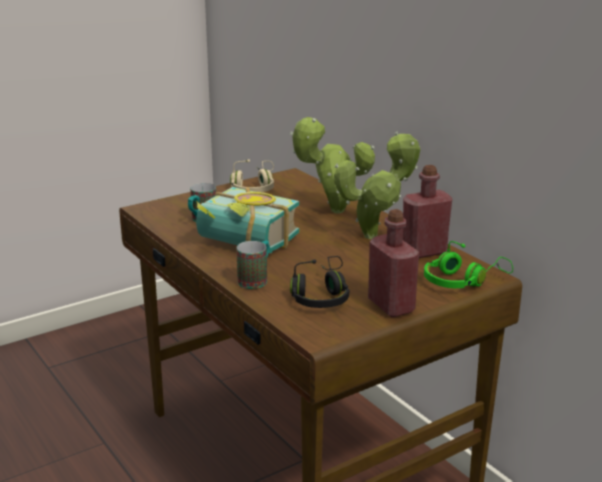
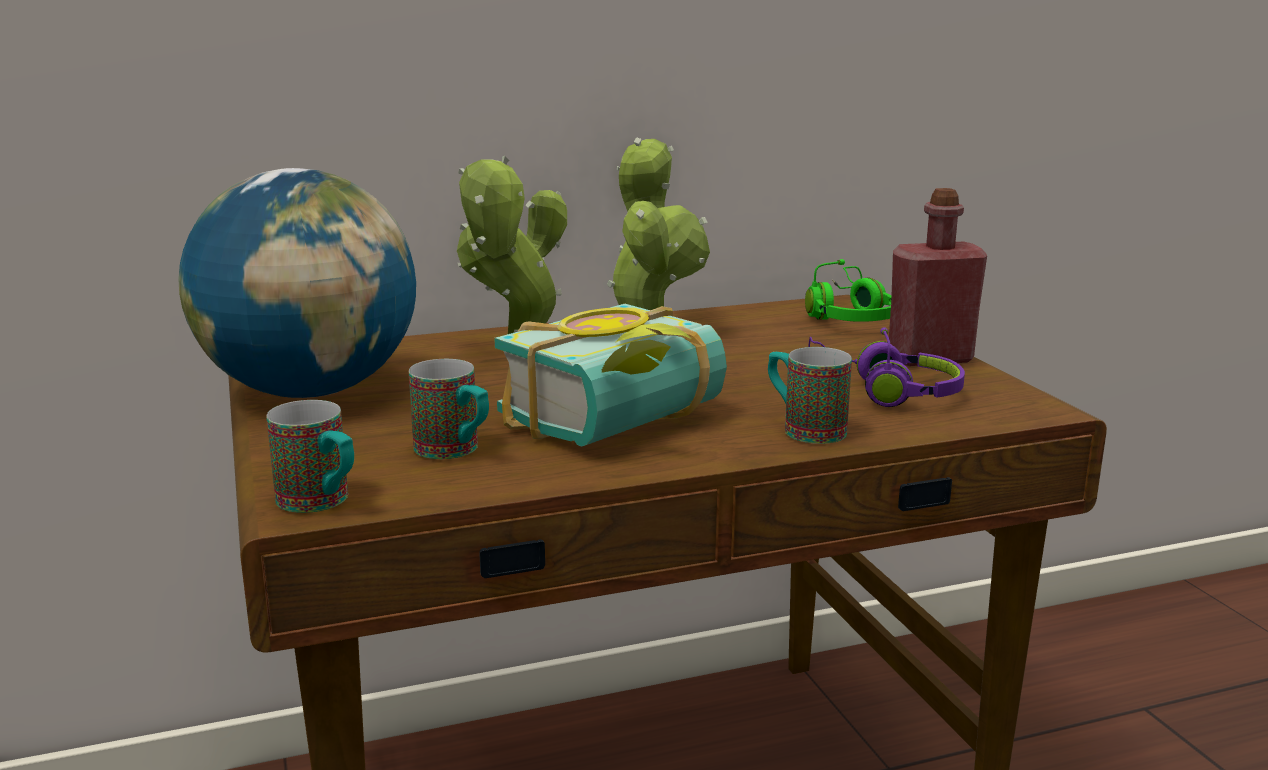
camera: 75 degrees left, 5 degrees down
(148, 210) = (322, 503): none -> mug
(254, 188) = (311, 391): beige headphones -> globe
(321, 295) = (884, 392): black headphones -> purple headphones
(424, 252) = (737, 320): red bottle -> none

